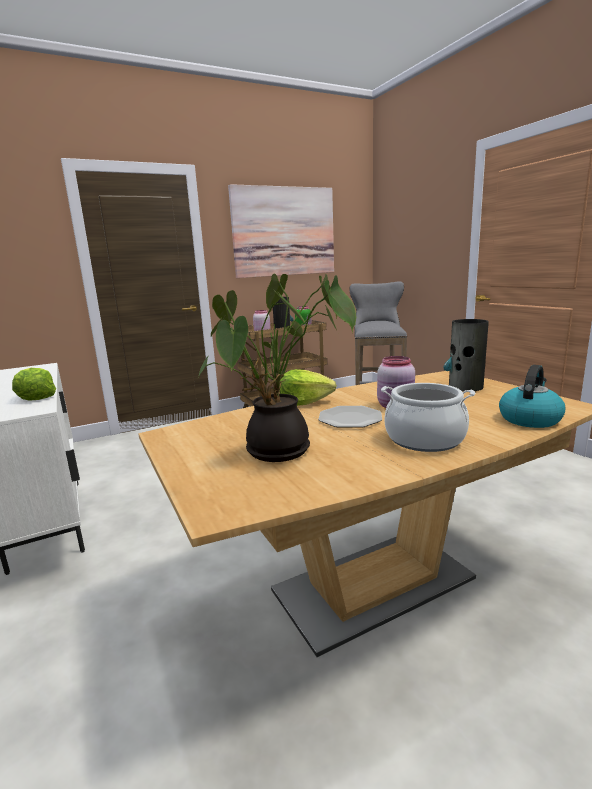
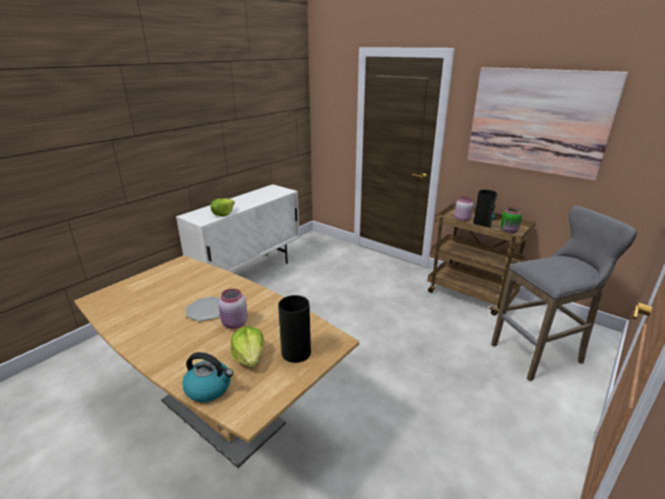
camera: 65 degrees right, 10 degrees up
(278, 453) = (152, 298): potted plant -> none
(304, 402) = (240, 287): lettuce -> lettuce (250, 357)
(424, 439) = (169, 342): cooking pot -> none

